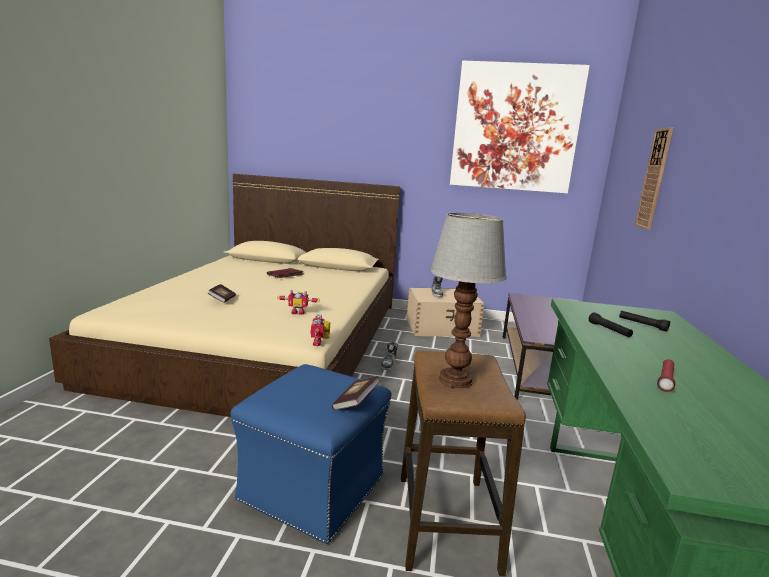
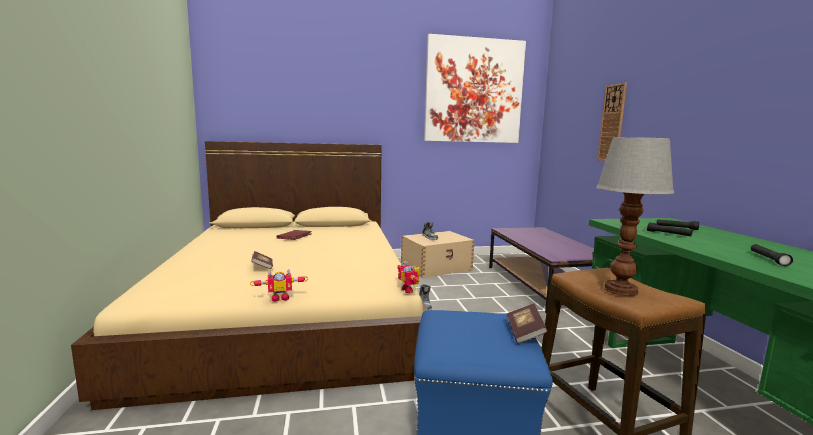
camera: 20 degrees left, 5 degrees down
(298, 312) = (353, 267): toy robot -> toy robot (280, 298)
(665, 380) = (768, 259): red flashlight -> black flashlight

